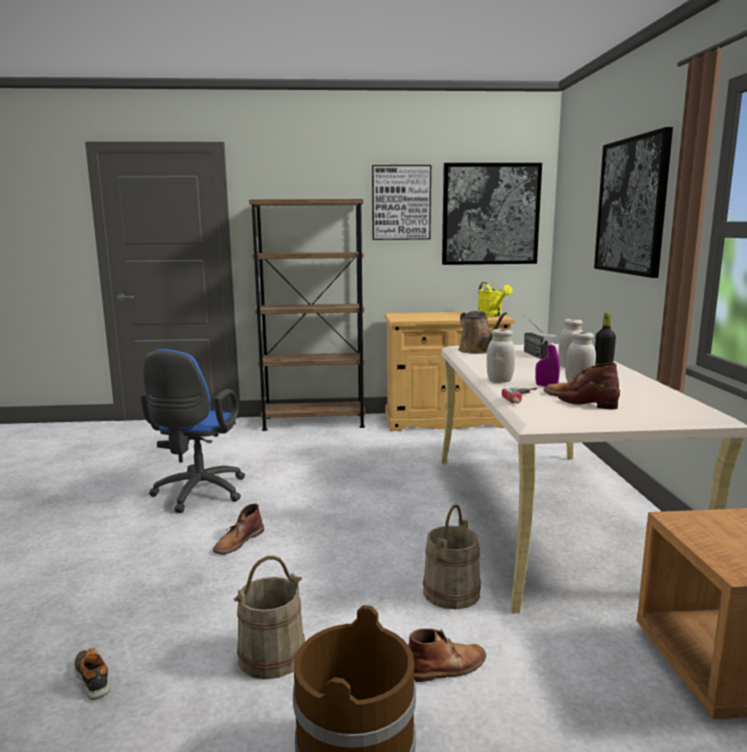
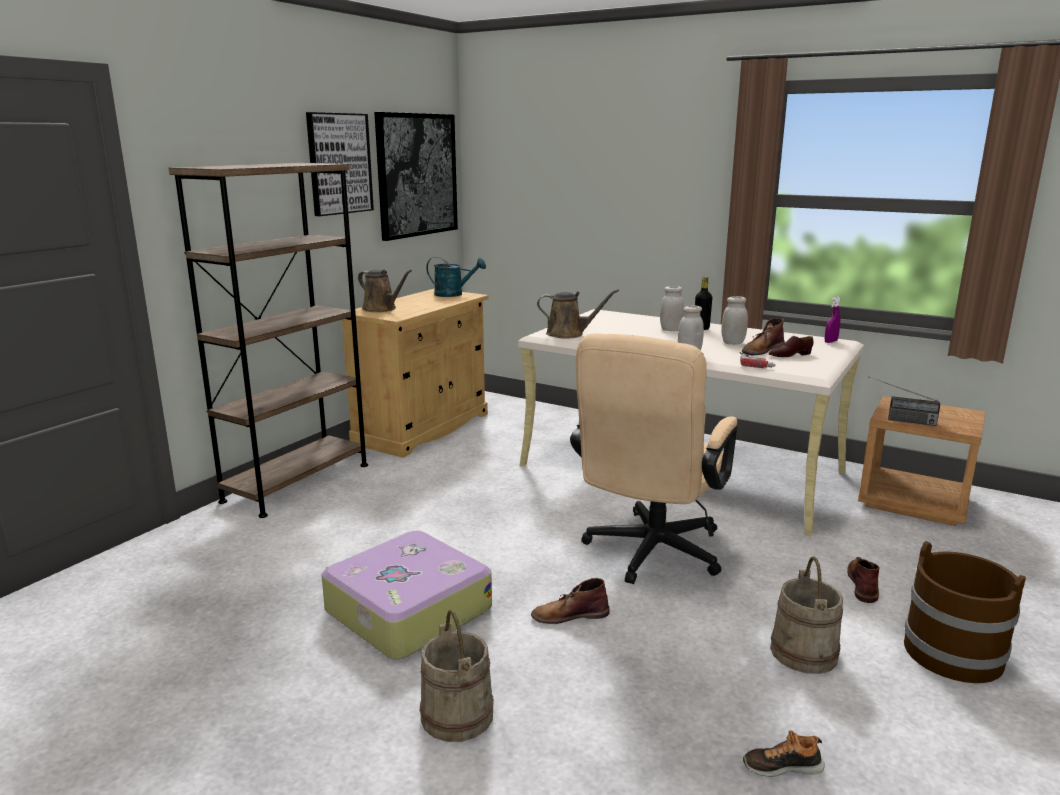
camera: 55 degrees left, 5 degrees up
(197, 494) = (406, 610): blue office chair -> suitcase
(238, 541) = (569, 615): brown boot -> brown boot turned 105 degrees clockwise
(362, 545) = (649, 555): none -> beige office chair
(412, 315) = (382, 309): none -> brown watering can
(451, 592) = (763, 546): beige bucket -> beige bucket (456, 715)
(492, 315) = (454, 294): yellow watering can -> turquoise watering can
(530, 352) = (605, 325): radio -> radio (899, 419)
(546, 386) = (724, 349): purple spray bottle -> purple spray bottle (830, 342)
(631, 206) = (633, 173): picture -> none

